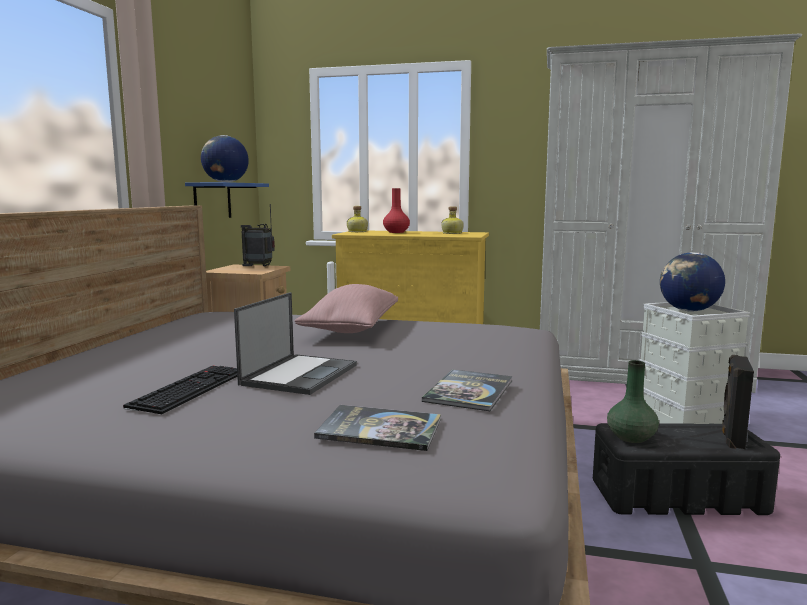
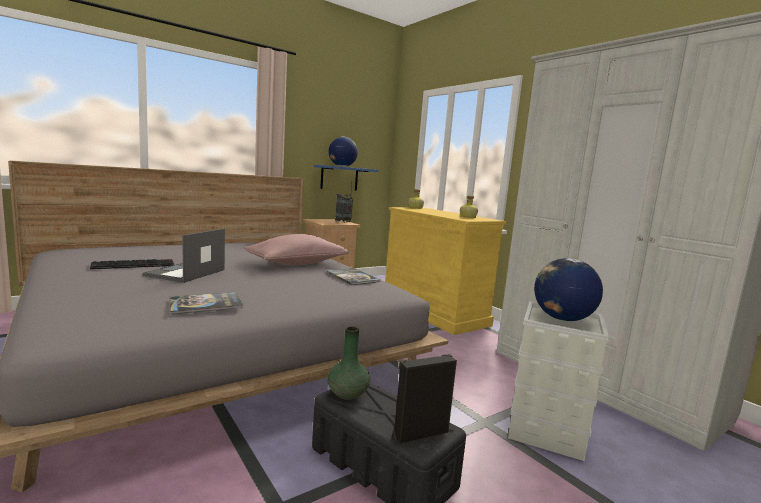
camera: 40 degrees right, 0 degrees up
(300, 374) = (185, 273): laptop -> laptop turned 135 degrees clockwise
(380, 429) = (108, 301): book -> book (352, 277)
(396, 232) = (437, 211): red vase -> none

